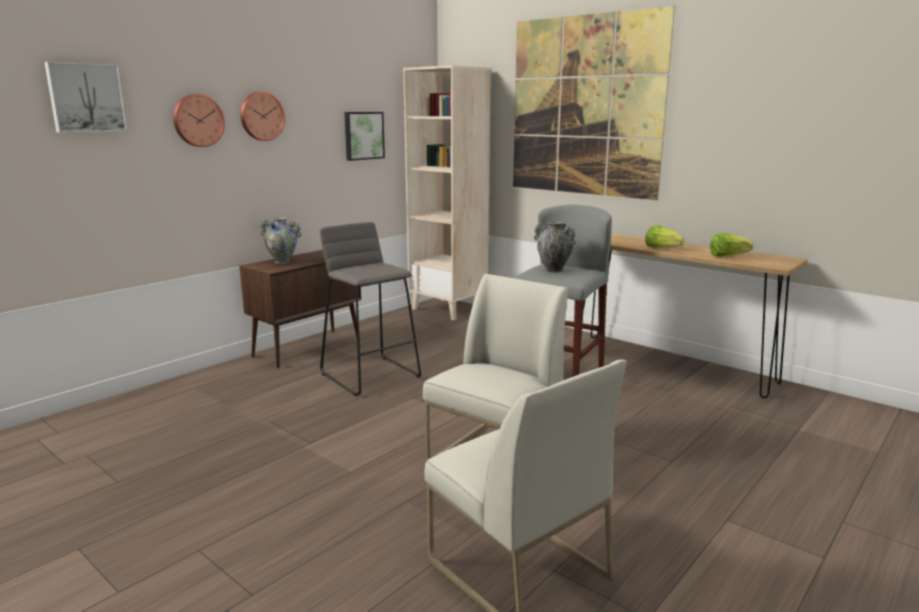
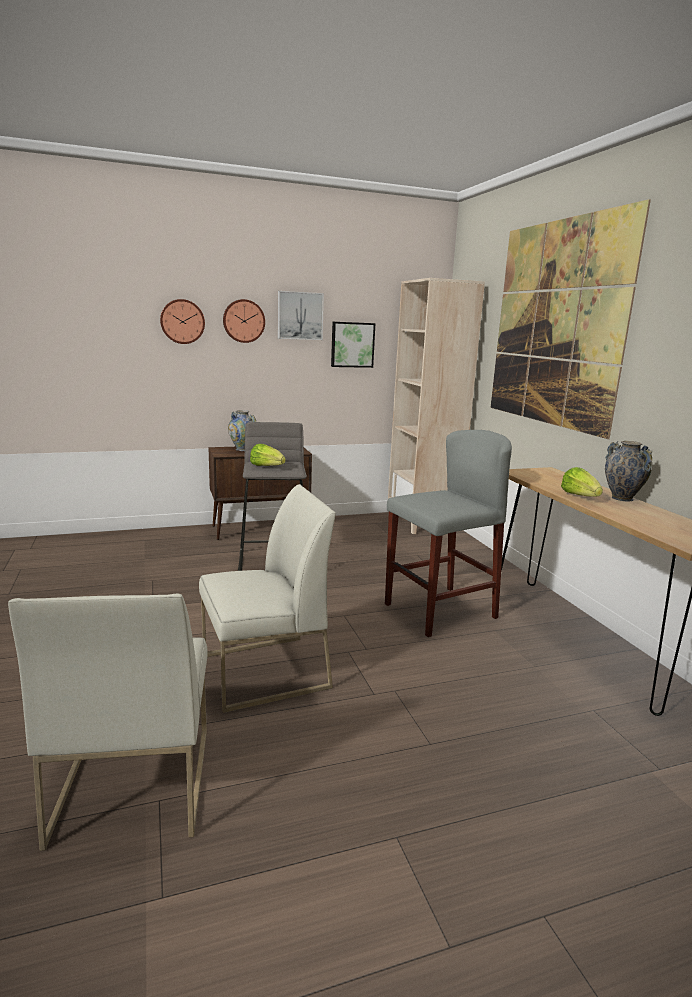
camera: 30 degrees right, 0 degrees up
(86, 98) = (88, 299): picture -> picture (300, 316)
(553, 270) = (438, 498): vase -> vase (622, 498)
(727, 256) = (644, 520): lettuce -> lettuce (266, 466)

